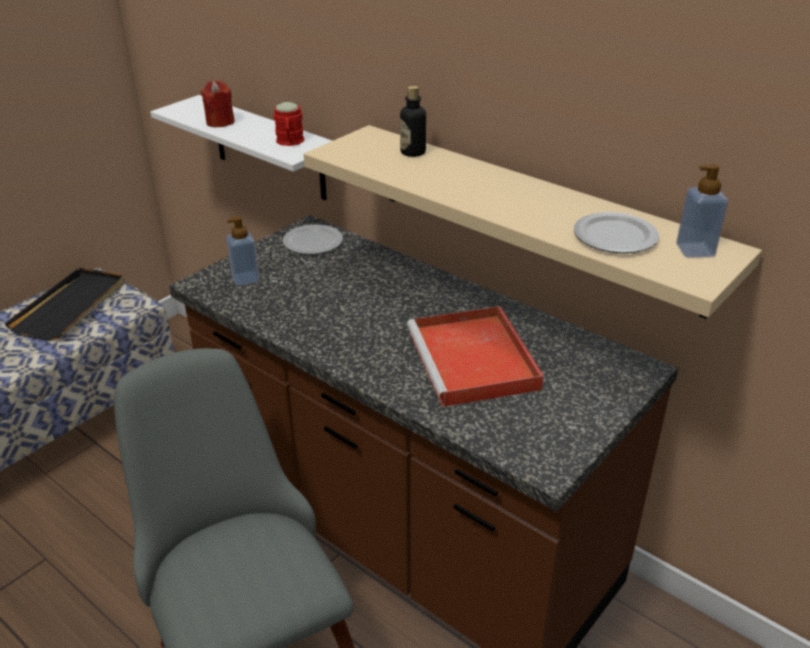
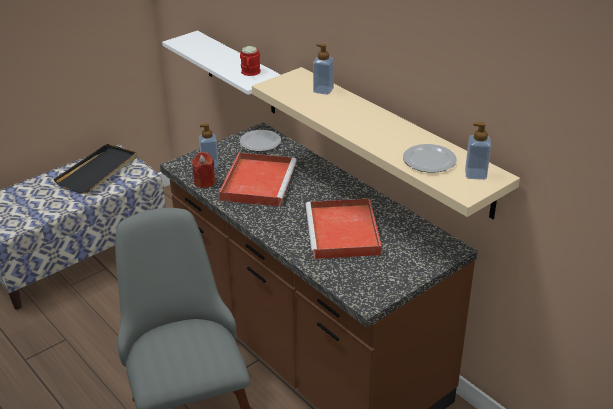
camera: 10 degrees right, 0 degrees up
(220, 122) = (207, 54): red candle -> red candle (204, 182)
(324, 297) = (258, 181): none -> red tray
(413, 152) = (323, 90): bottle -> soap dispenser

